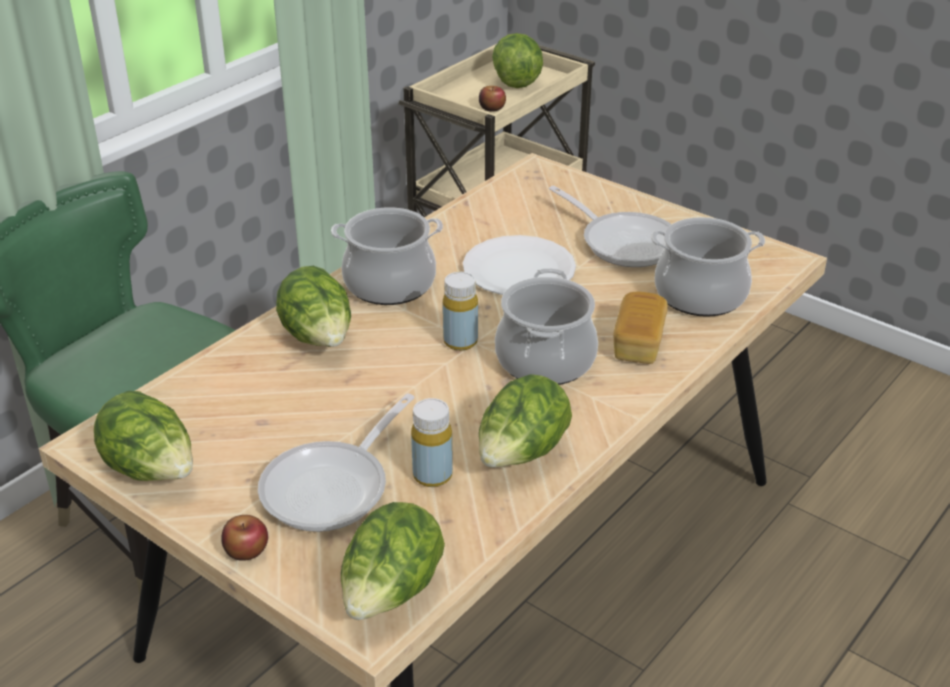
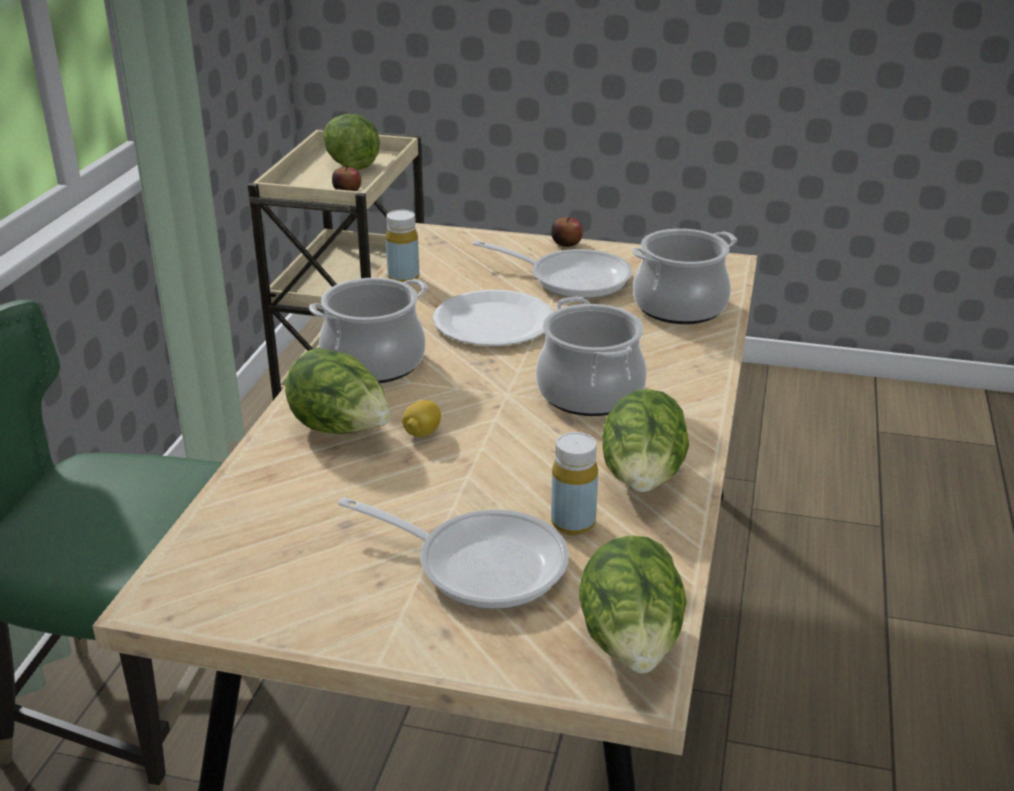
camera: 25 degrees left, 5 degrees down
(152, 471) = (260, 607): lettuce -> none
(246, 550) = (439, 653): apple -> apple (566, 243)
(333, 487) = (480, 563): frying pan -> frying pan turned 75 degrees counterclockwise
(378, 359) = (422, 433): none -> lemon
(460, 342) = (492, 397): yellow bottle -> yellow bottle (403, 278)
(638, 343) = (662, 358): bread -> none

